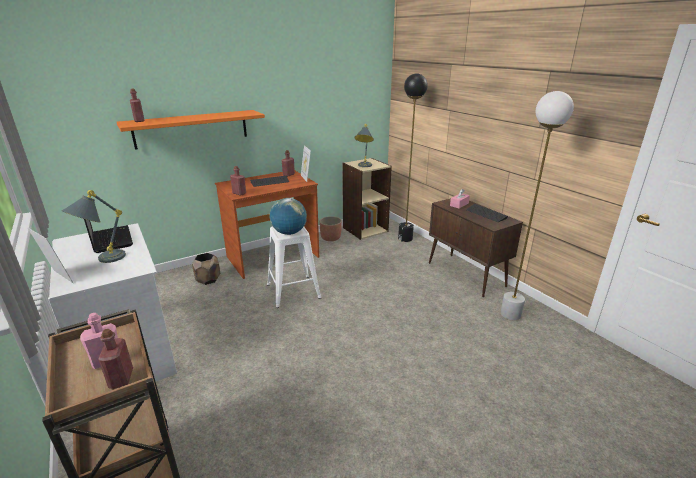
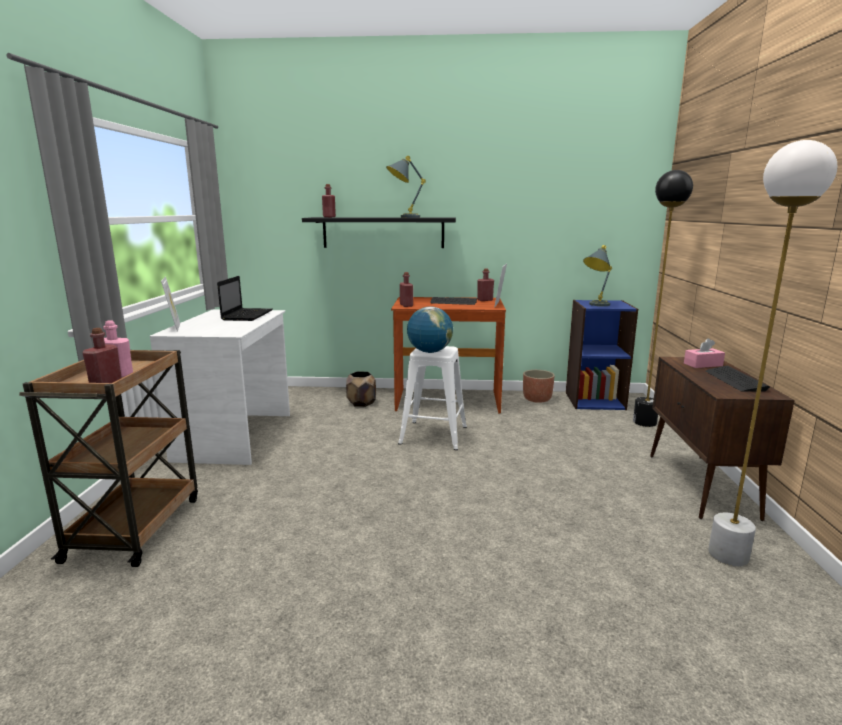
camera: 35 degrees right, 10 degrees down
(102, 260) = (218, 324): grey table lamp -> grey table lamp (403, 217)
(192, 129) = (383, 232): orange shelf -> black shelf
(365, 229) = (594, 400): beige bookcase -> blue bookcase

